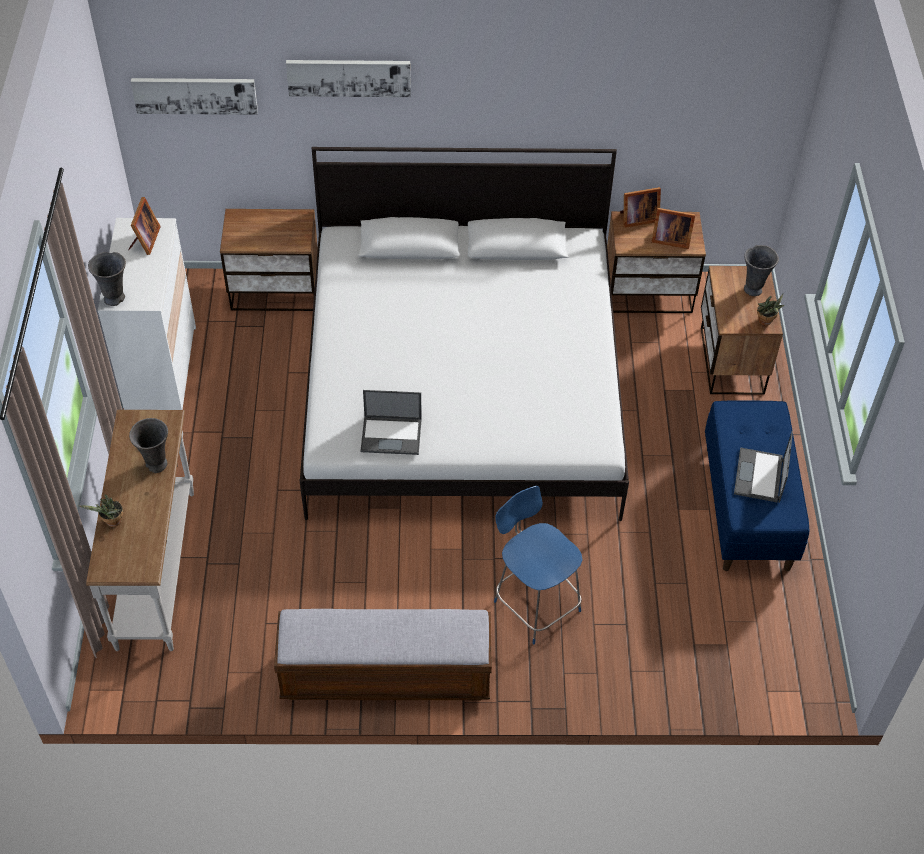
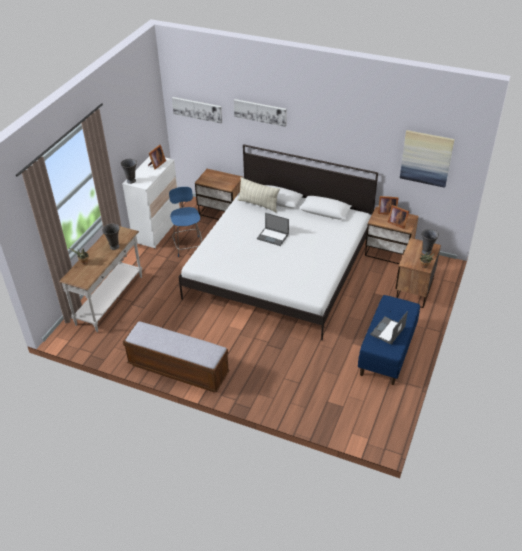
camera: 25 degrees right, 10 degrees down
(377, 267) = (258, 204): none -> pillow
(392, 435) = (224, 267): laptop -> laptop (273, 236)
(535, 604) = (261, 361): blue chair -> blue chair (188, 245)
(715, 105) = (426, 158): none -> picture

